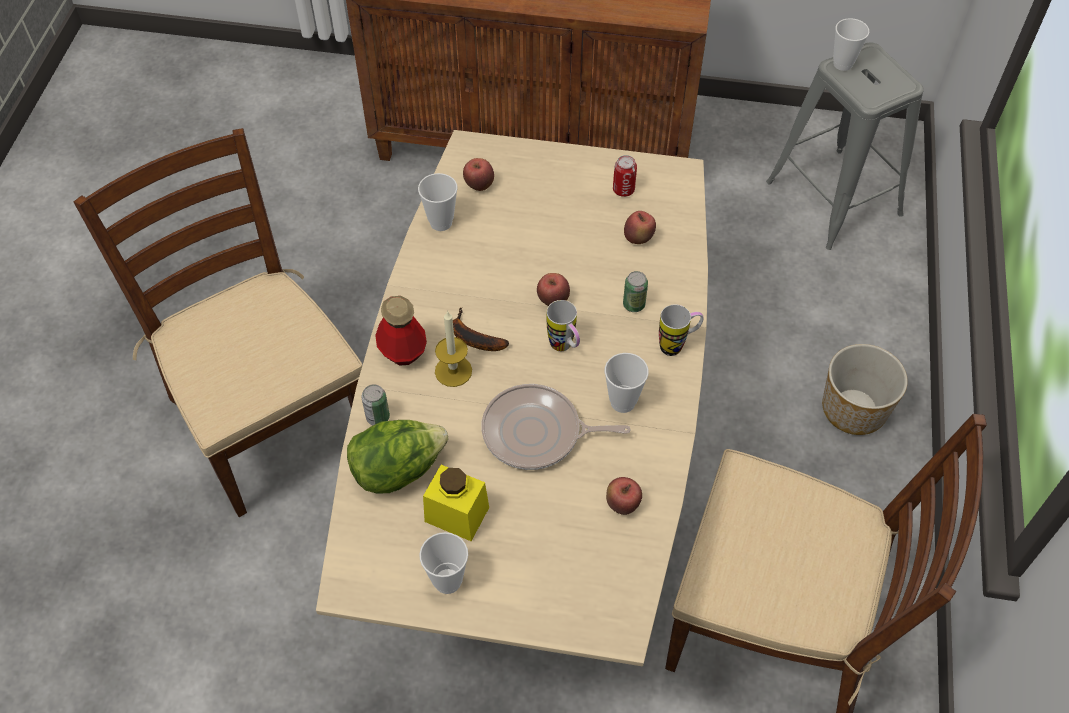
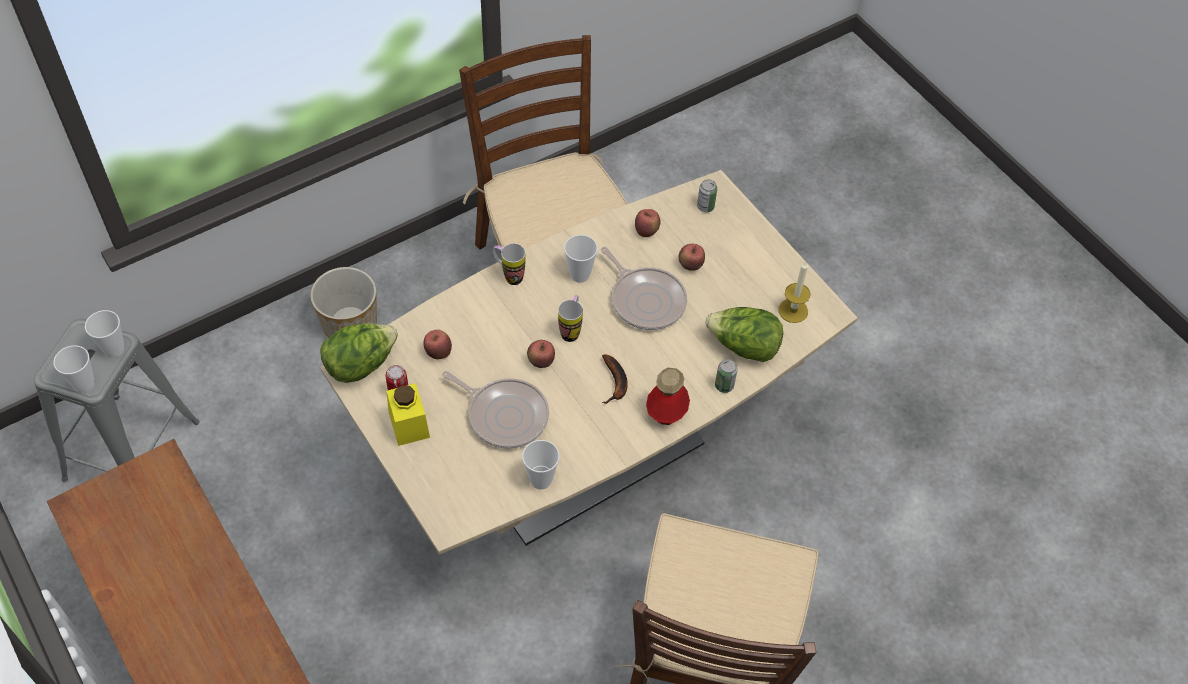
camera: 135 degrees left, 0 degrees up
(447, 581) = (775, 273): cup -> cup (114, 349)
(453, 371) = (650, 373): candle -> candle (793, 310)
(457, 514) = (736, 298): yellow jar -> yellow jar (409, 424)
(479, 185) = (481, 485): apple -> apple (690, 266)
(526, 240) = (505, 415): none -> frying pan
(634, 304) = (499, 318): can -> can (705, 207)
(678, 183) = (361, 365): none -> lettuce

